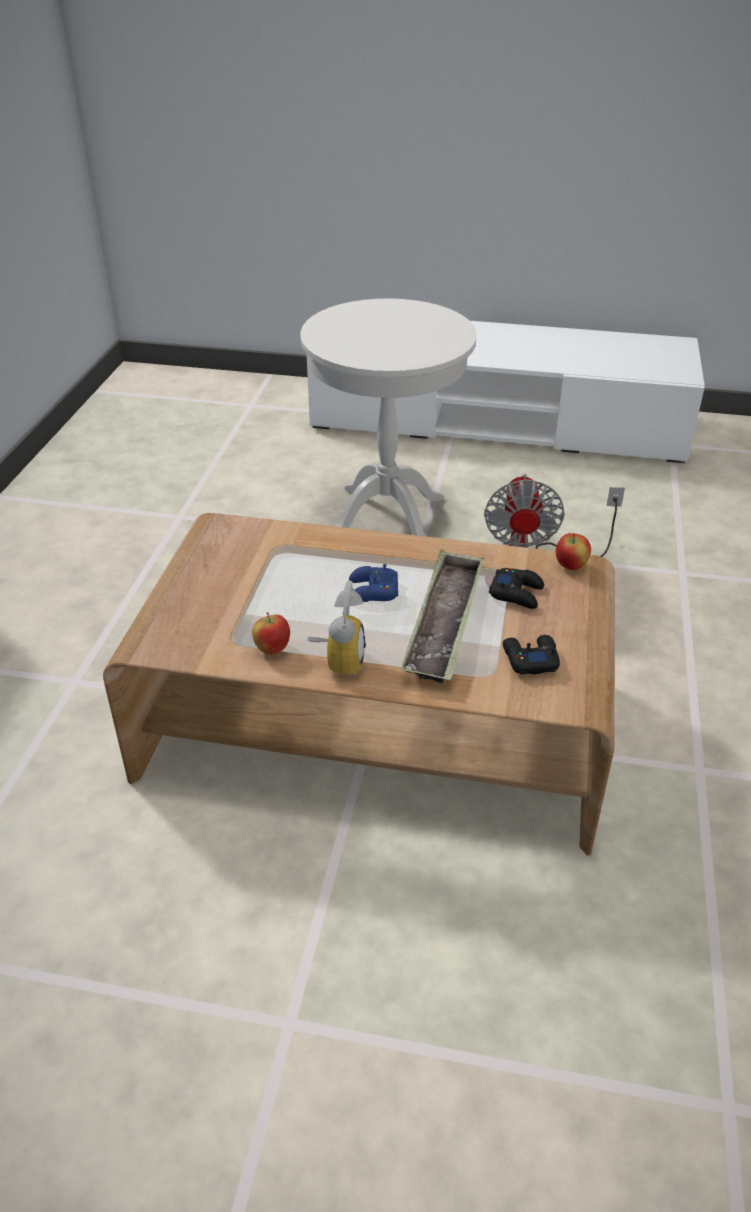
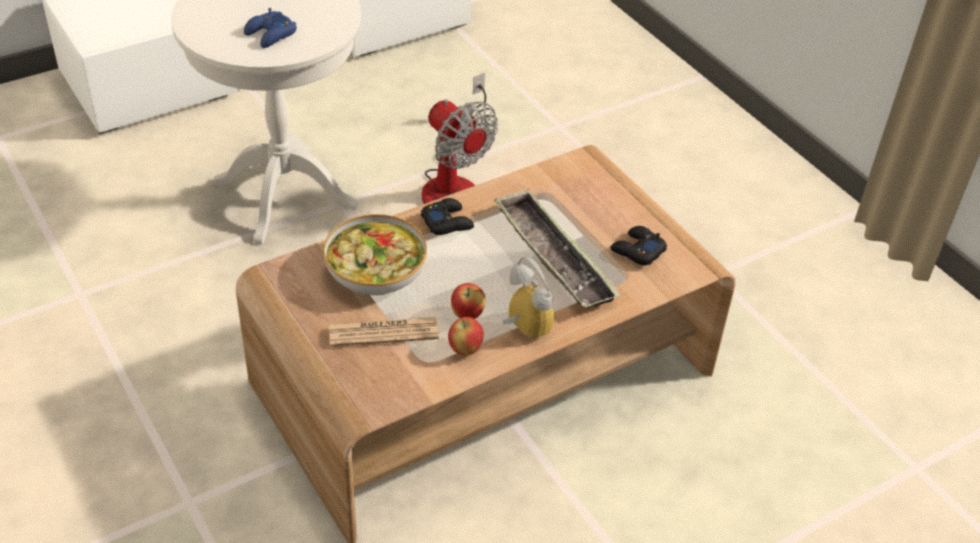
camera: 45 degrees left, 5 degrees up
(231, 603) = (383, 332): none -> newspaper
(287, 559) = (376, 271): none -> bowl
(372, 591) = (474, 261): blue game controller -> blue game controller (270, 35)
(517, 593) = (572, 205): black game controller -> black game controller (447, 222)
(571, 566) = (581, 164): apple -> apple (467, 315)

